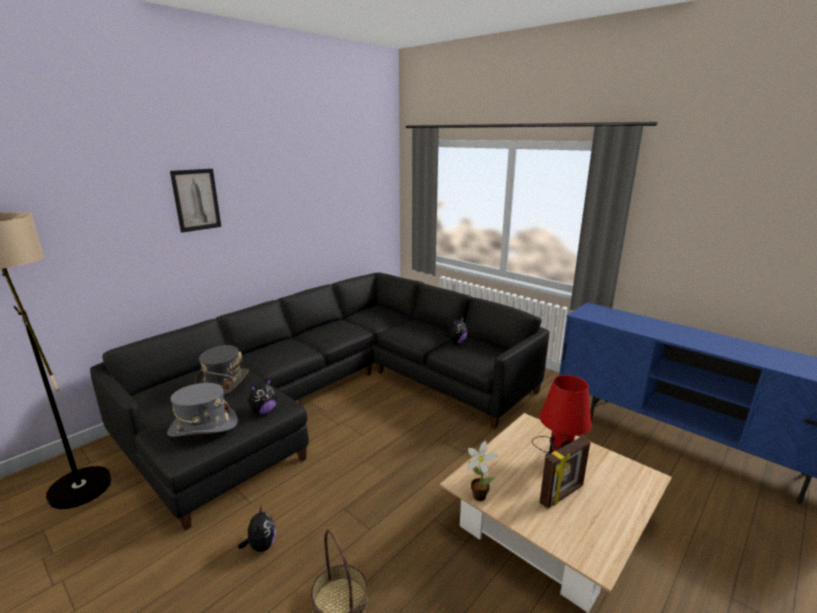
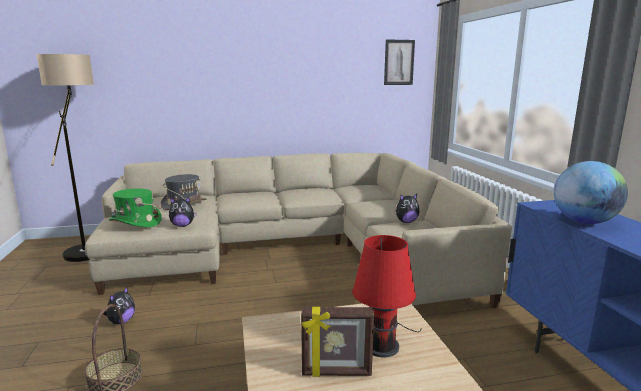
camera: 35 degrees right, 5 degrees down
(196, 200) = (216, 62): picture -> picture (399, 62)
(203, 426) = (135, 222): grey hat -> green hat
(336, 394) = (293, 250): black sofa -> beige sofa
(478, 495) = (258, 337): potted plant -> none
(623, 324) = (584, 222): none -> globe

